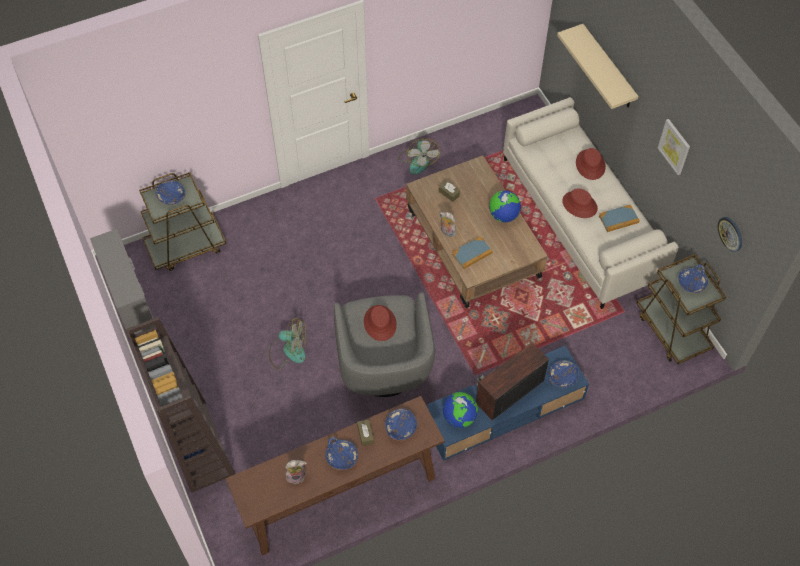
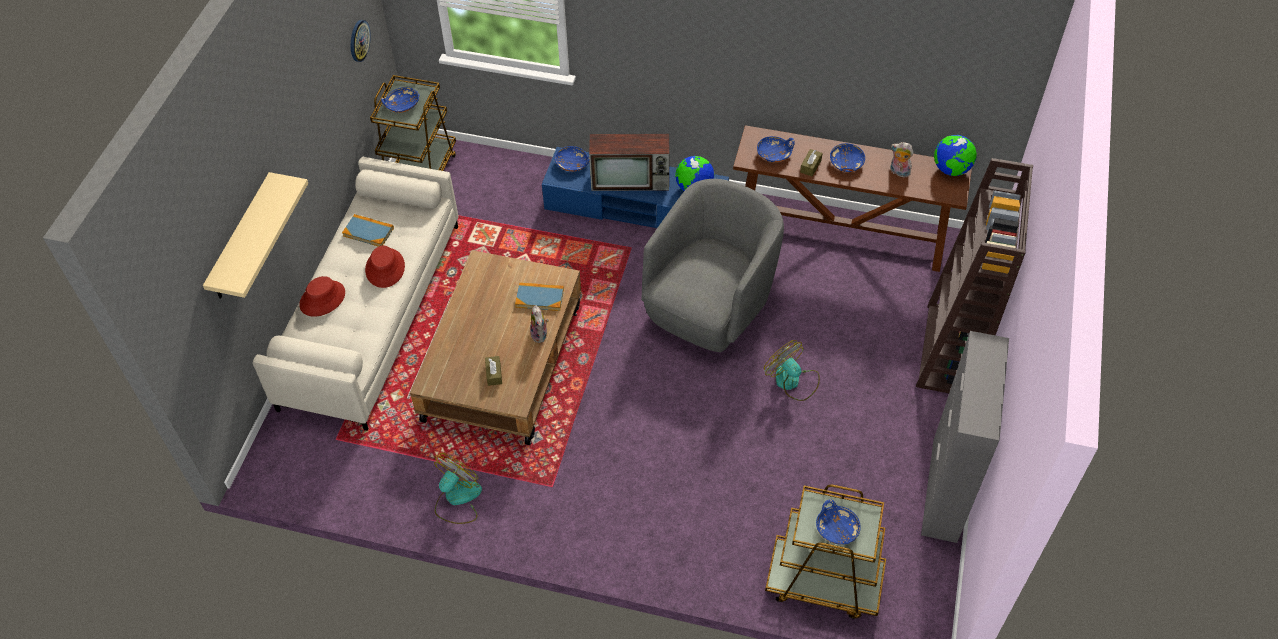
camera: 140 degrees left, 5 degrees down
(380, 323) = (701, 279): red hat -> none
(503, 215) = (466, 313): globe -> globe (951, 170)
(674, 146) = (306, 112): picture -> none

